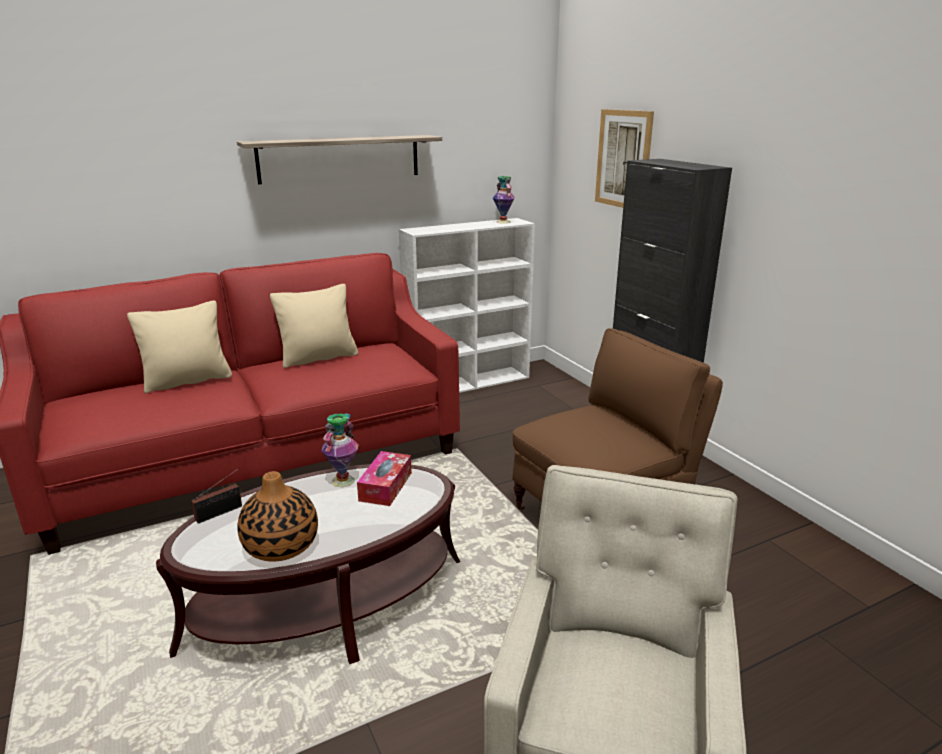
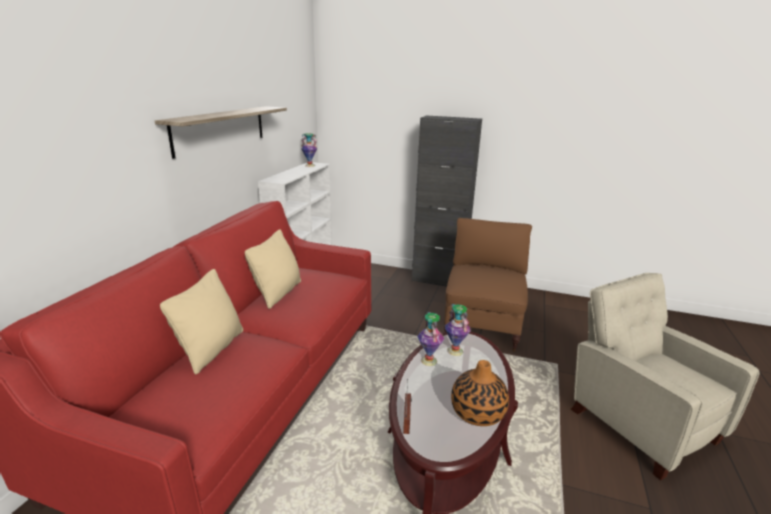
camera: 45 degrees left, 0 degrees up
(385, 486) = (454, 351): tissue box -> vase
(623, 159) = (389, 117): picture -> none

